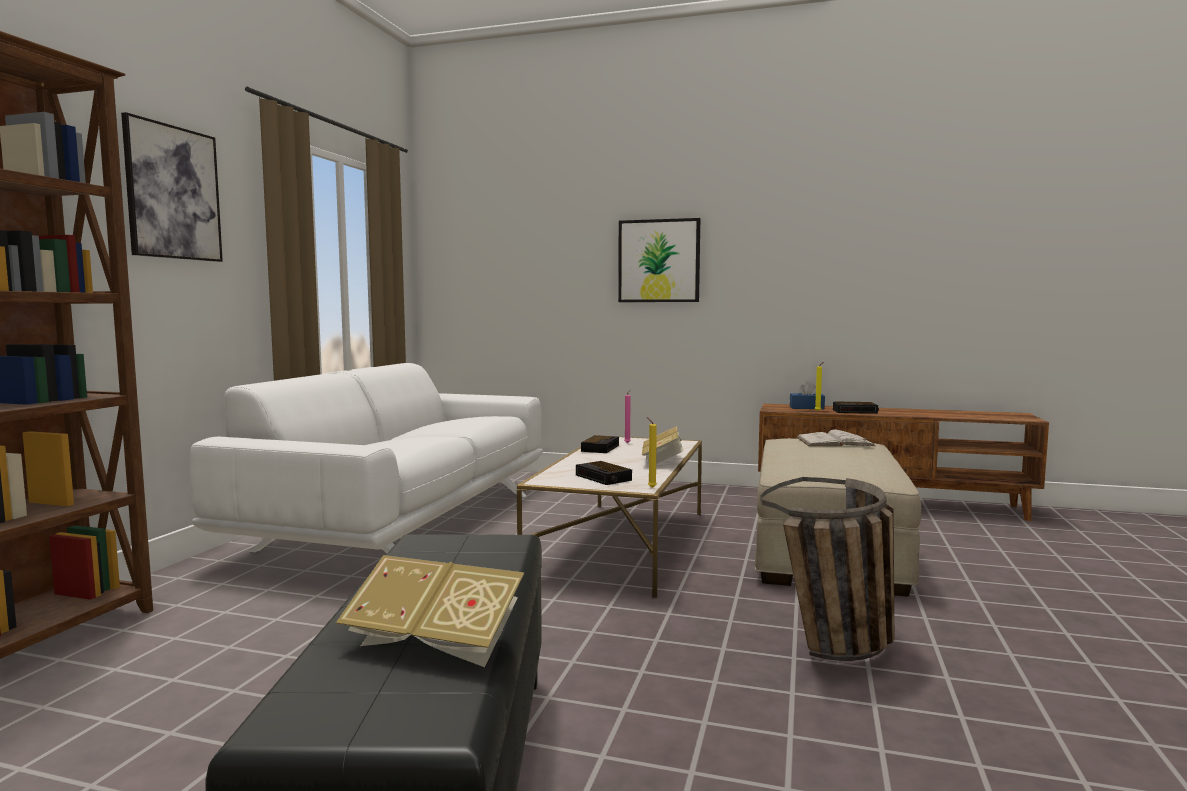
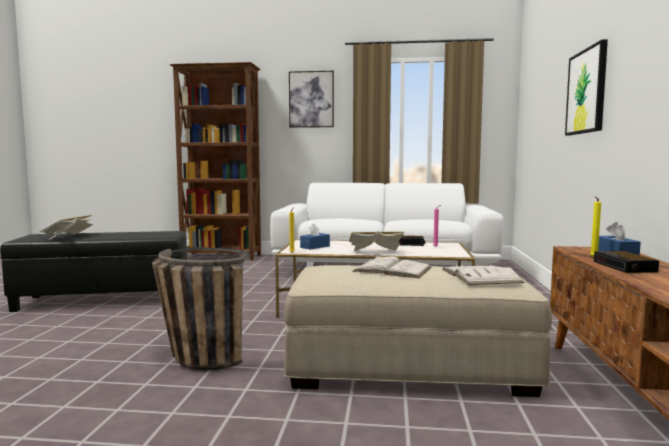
camera: 80 degrees right, 0 degrees up
(604, 478) = (315, 247): alarm clock -> blue tissue box
(816, 456) = (392, 269): none -> white book

